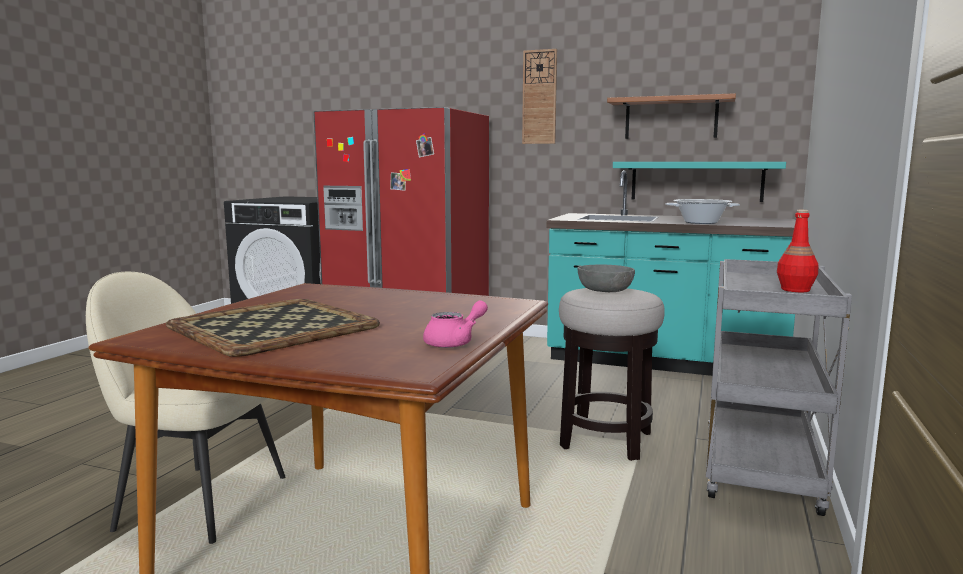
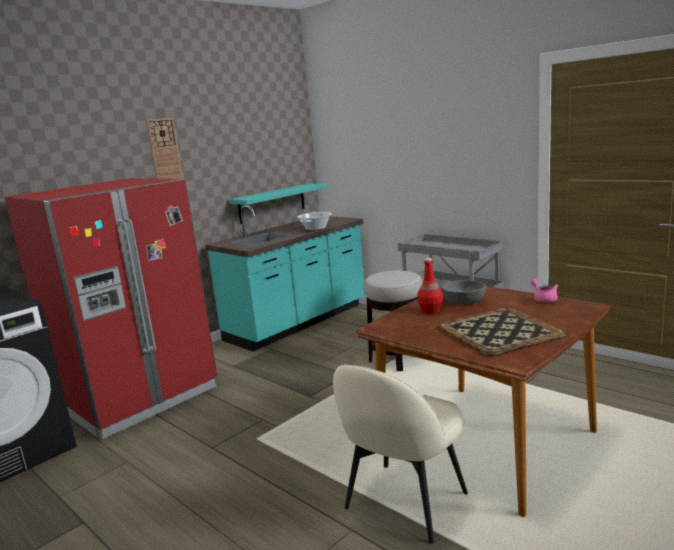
camera: 65 degrees left, 5 degrees up
(605, 290) = (387, 276): grey bowl -> grey bowl (463, 301)
(671, 118) = (252, 164): shelf -> none
(795, 289) = (453, 246): red bottle -> red bottle (430, 310)

